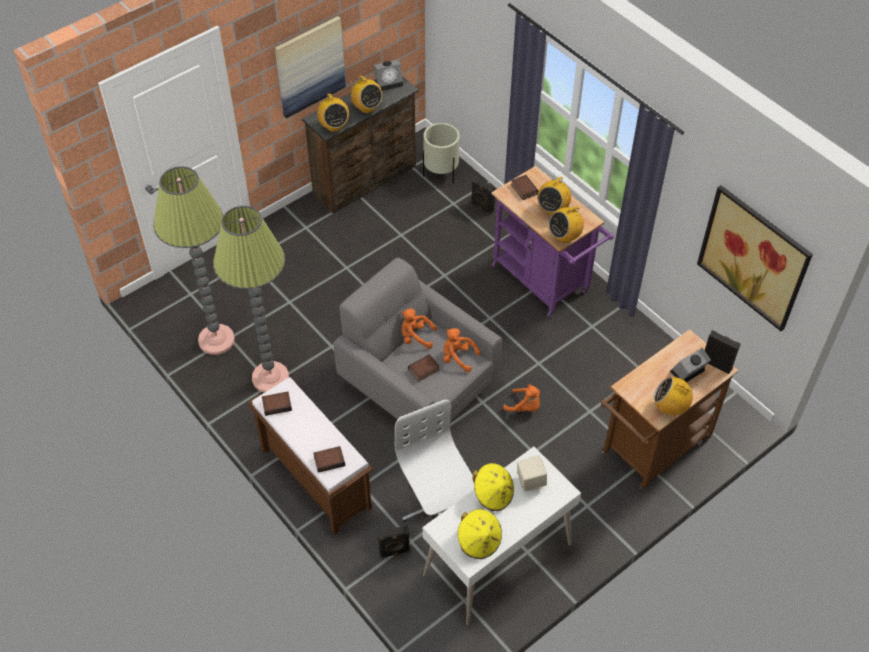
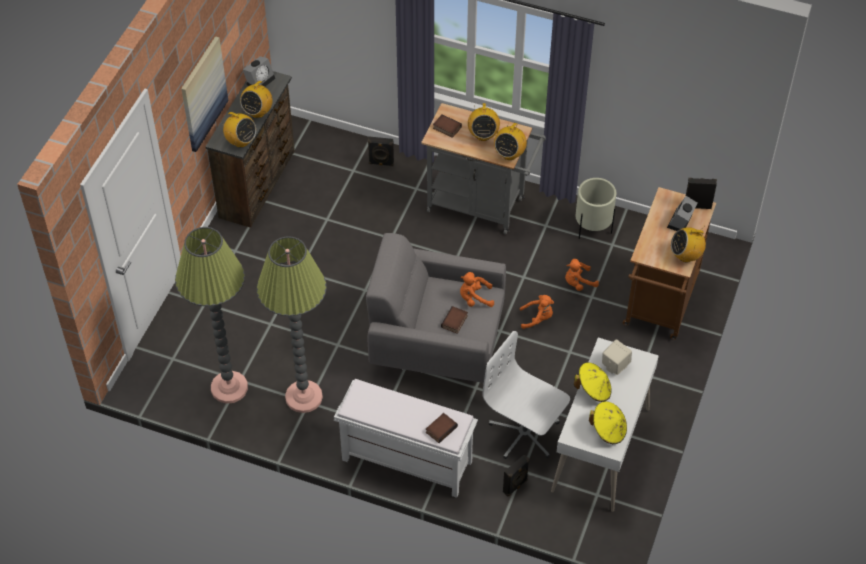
camera: 30 degrees left, 0 degrees up
(277, 404) = (362, 406): book -> none
(314, 478) = (405, 461): brown bench -> white bench
(367, 107) = (257, 112): radio -> radio turned 90 degrees clockwise
(415, 337) = (427, 297): orange plush toy -> orange plush toy (578, 283)
(440, 174) = (322, 148): beige planter -> beige planter (592, 228)
(544, 283) = (481, 206): purple cart -> grey cart
(753, 257) = (690, 104): picture -> none

